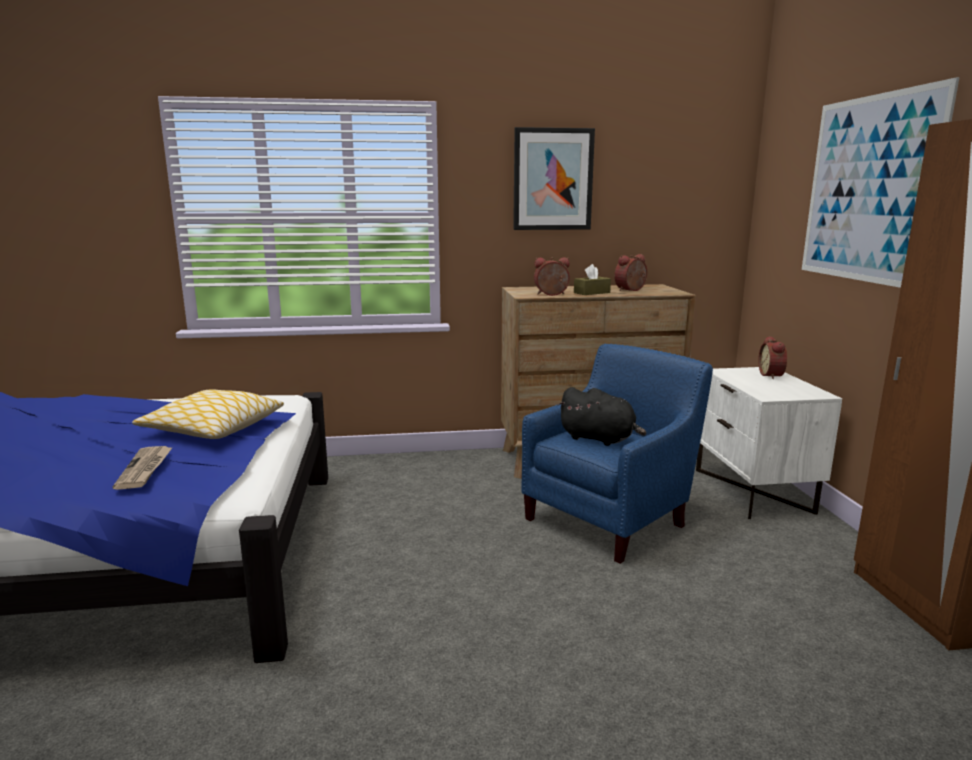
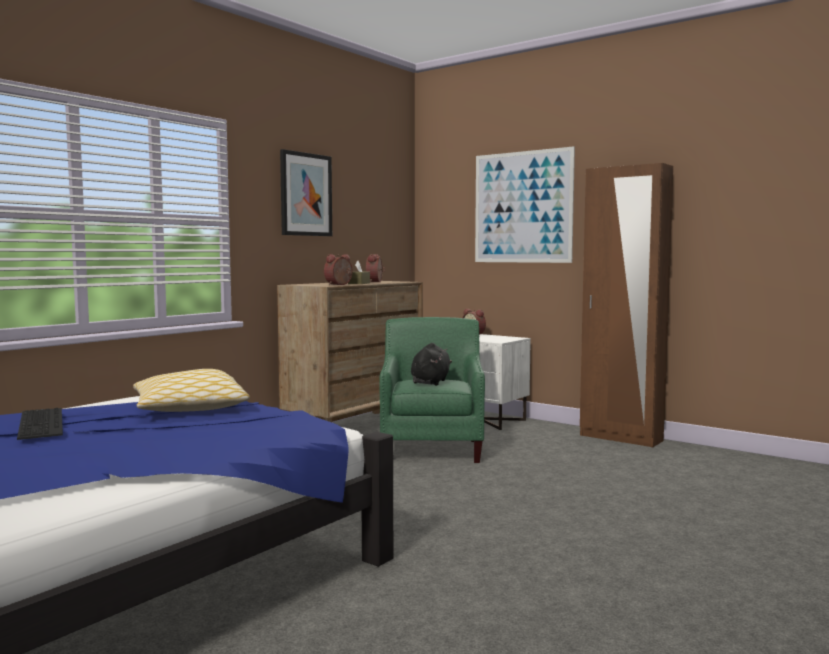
camera: 45 degrees left, 10 degrees down
(95, 419) = (44, 423): none -> keyboard
(145, 469) = (234, 426): newspaper -> none
(599, 439) = (430, 382): black plush toy -> black plush toy turned 60 degrees counterclockwise
(611, 518) = (433, 448): blue armchair -> green armchair

